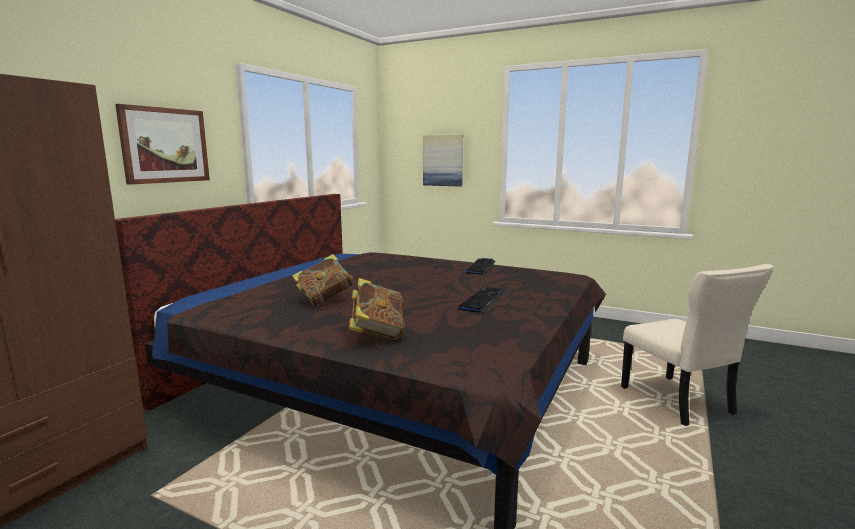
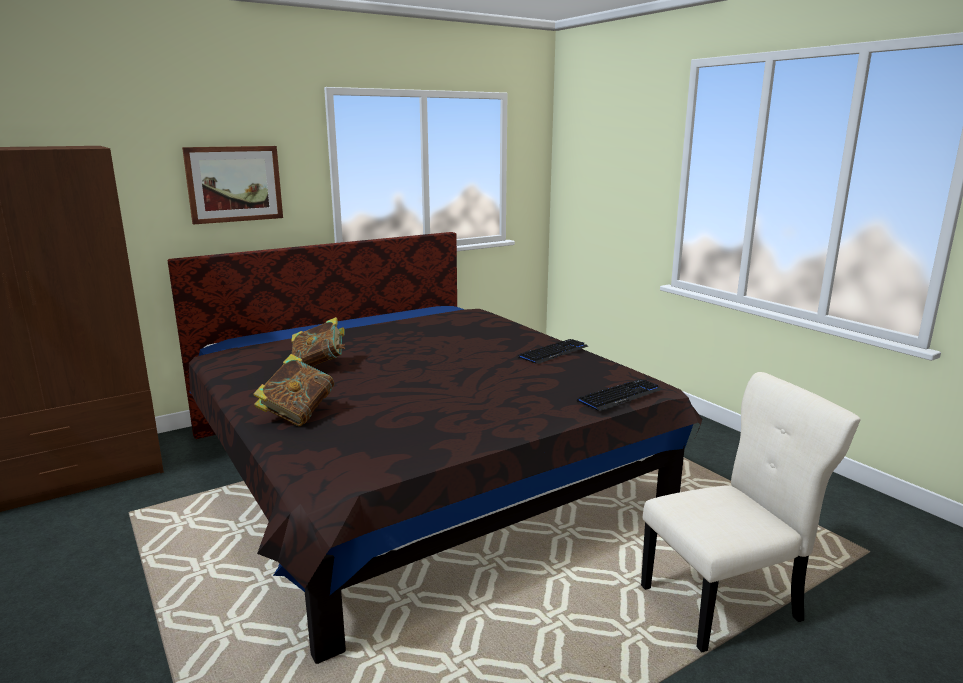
camera: 30 degrees right, 5 degrees up
(443, 160) = (613, 192): picture -> none
(482, 300) = (463, 400): keyboard -> keyboard (620, 396)
(679, 402) = (726, 602): beige chair -> beige chair turned 120 degrees counterclockwise

